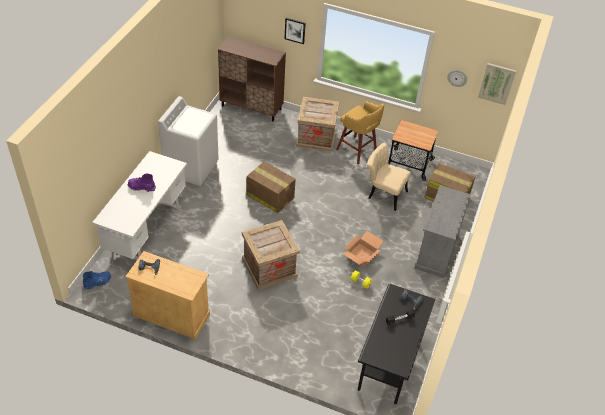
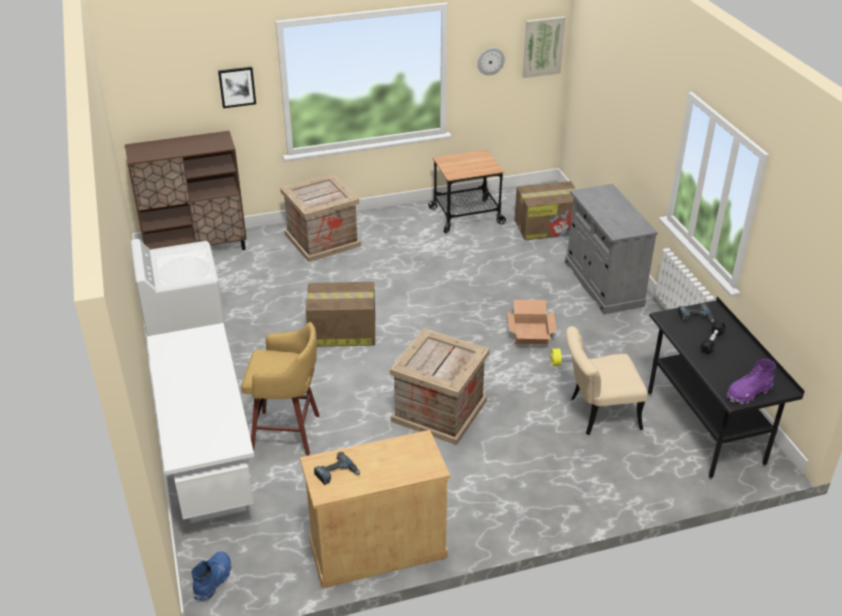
camera: 35 degrees left, 10 degrees down
(141, 187) = (191, 385): purple boot -> purple boot (748, 393)
(357, 151) = (391, 231): yellow stool -> yellow stool (288, 433)
(383, 193) = (475, 258): beige chair -> beige chair (597, 414)

